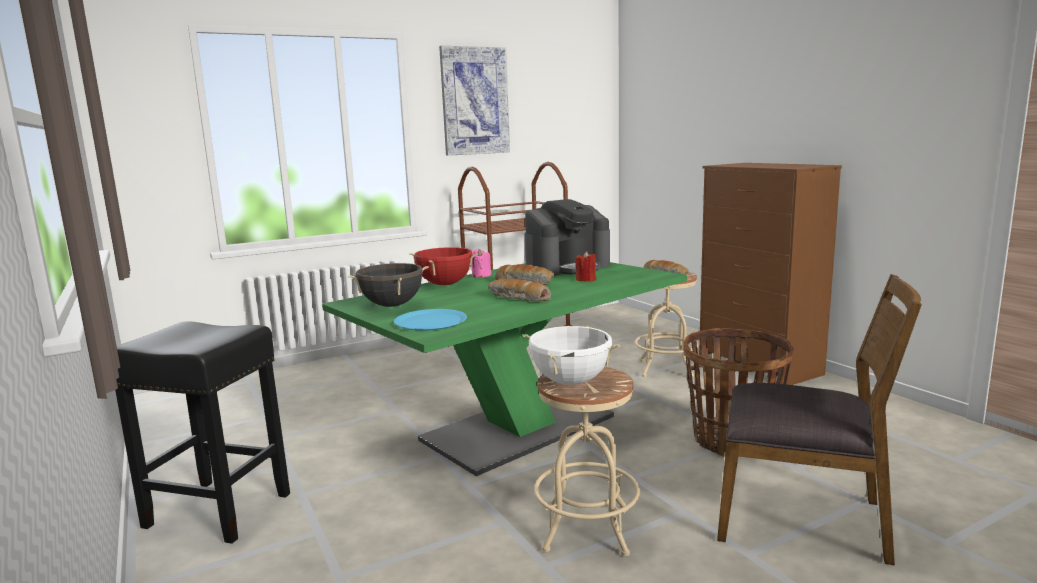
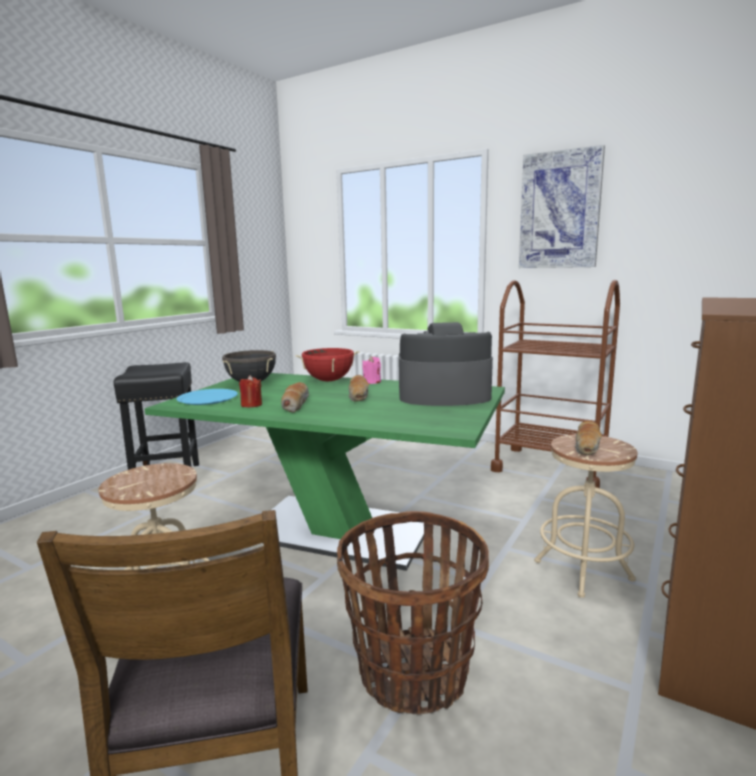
camera: 60 degrees right, 0 degrees up
(567, 267) = (443, 395): coffee machine -> coffee machine turned 150 degrees clockwise
(571, 381) = (146, 475): white cooking pot -> none
(586, 280) = (392, 409): red candle -> red candle (251, 405)

